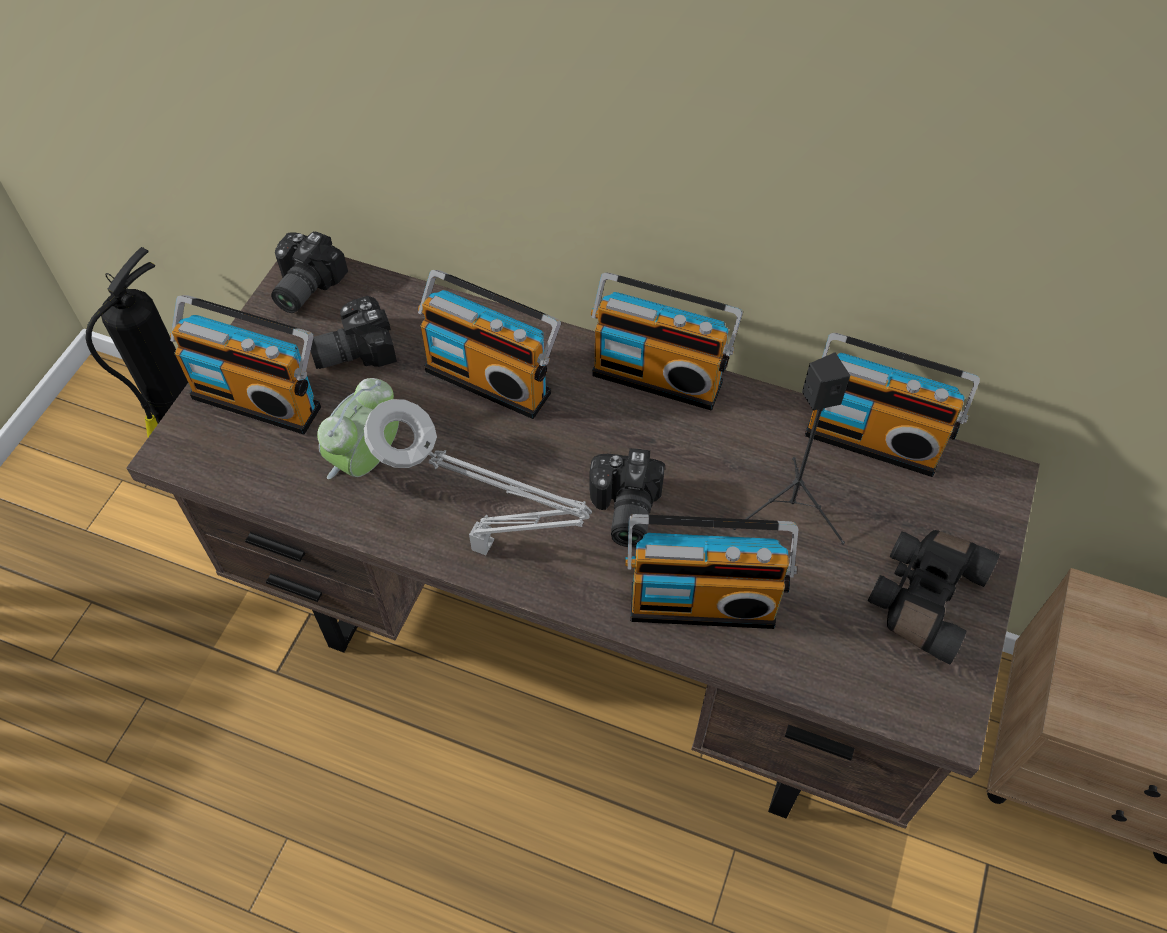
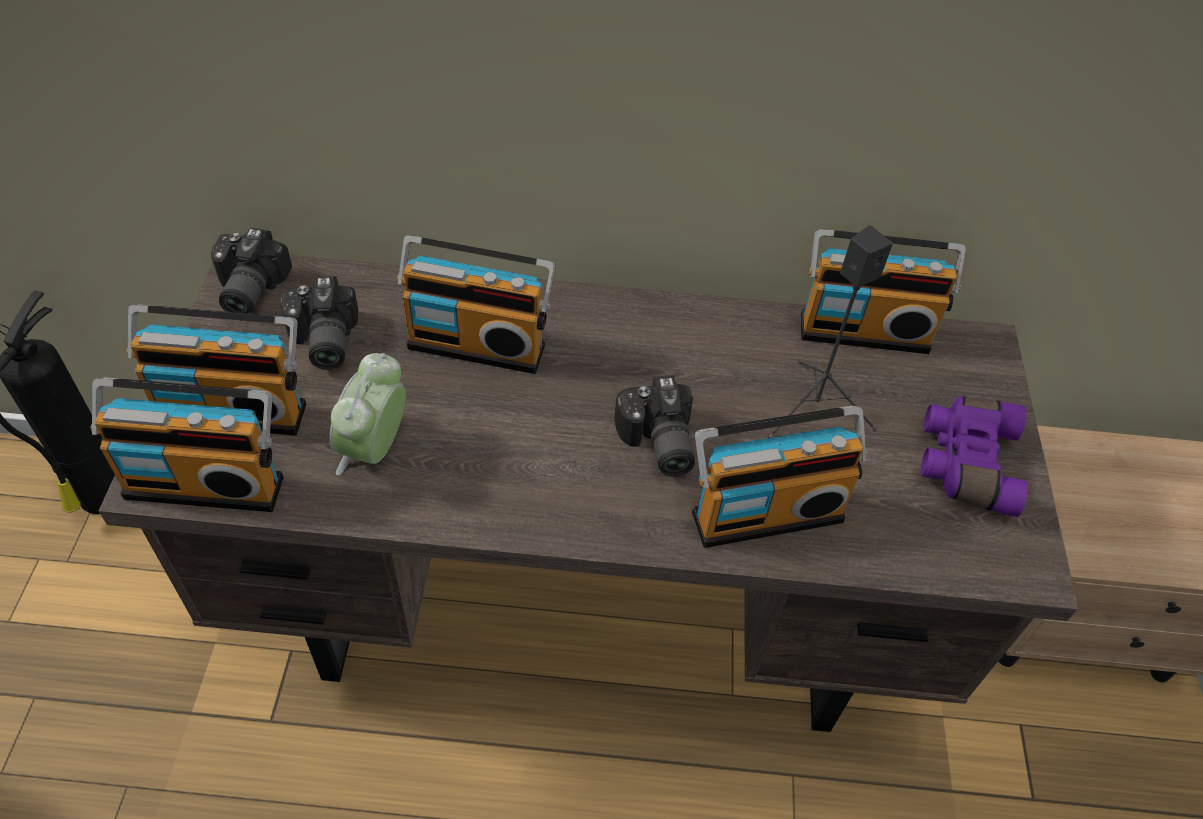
camera: 20 degrees left, 5 degrees down
(352, 349) = (321, 341): camera -> camera turned 60 degrees counterclockwise
(489, 549) = (535, 508): grey table lamp -> none
(659, 375) = (644, 310): radio -> radio (207, 481)
(922, 596) = (964, 462): black binoculars -> purple binoculars

